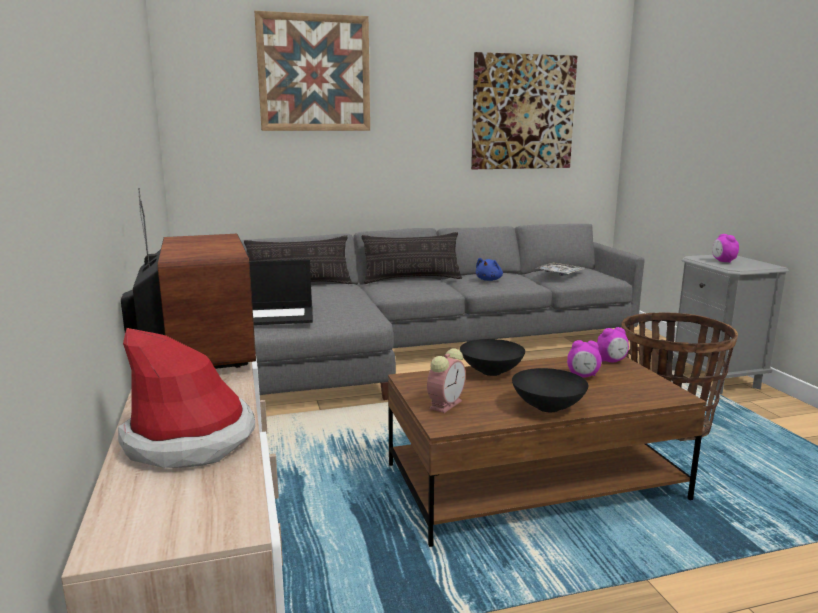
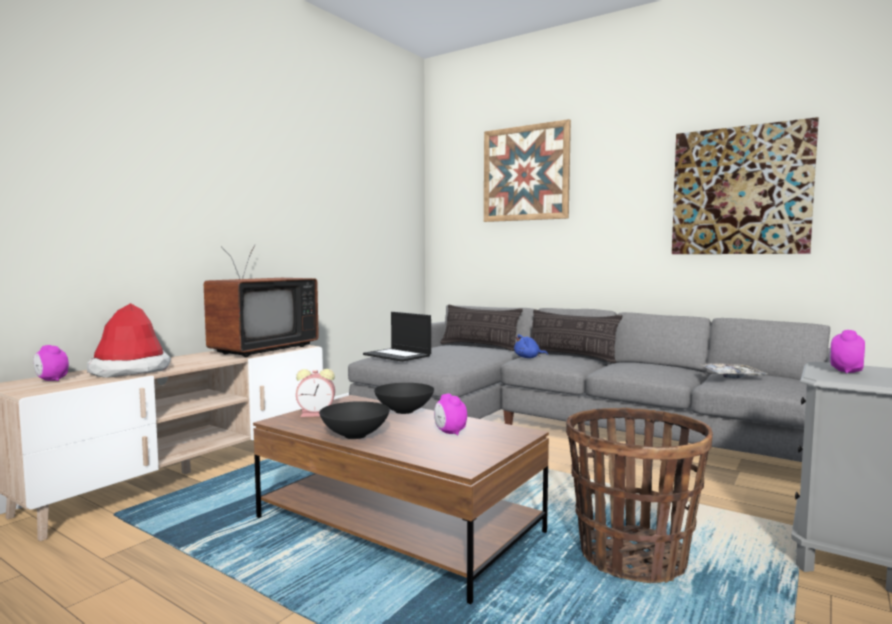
camera: 50 degrees right, 10 degrees down
(489, 280) = (632, 367): blue plush toy -> blue plush toy (528, 357)
(611, 361) = (512, 434): alarm clock -> alarm clock (51, 380)

